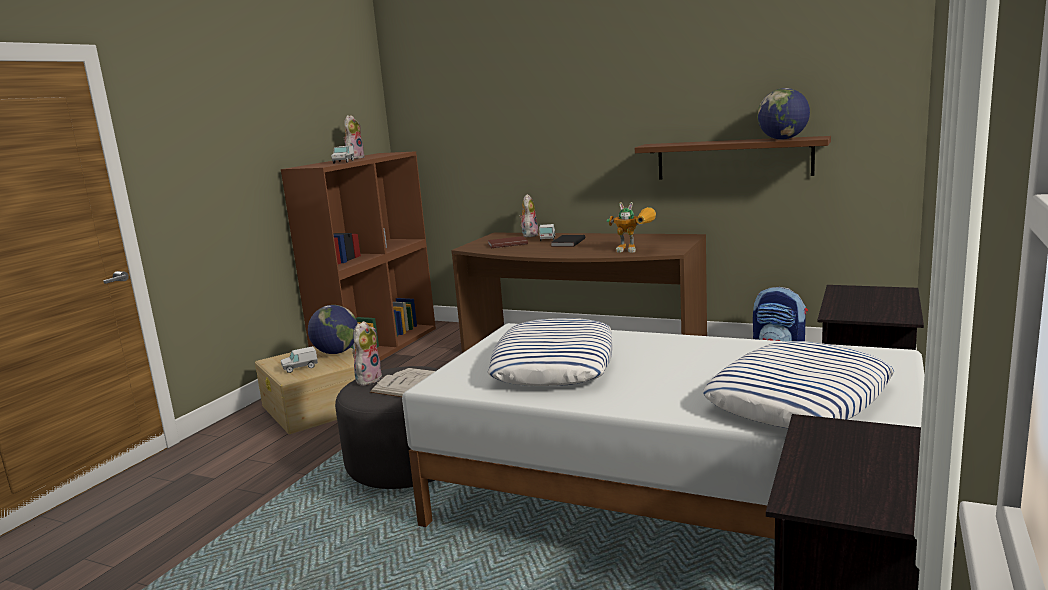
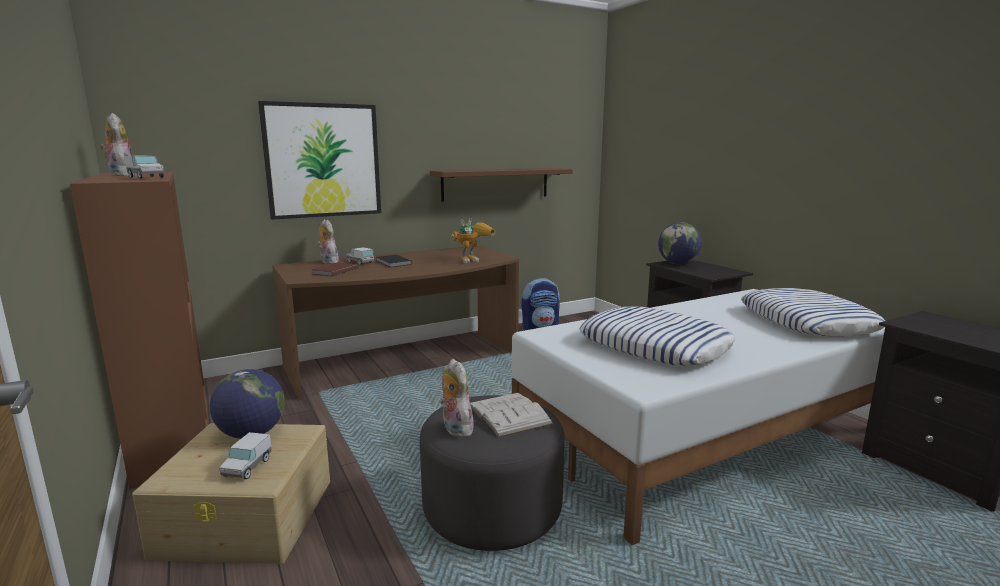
camera: 55 degrees left, 0 degrees up
(537, 137) = (323, 160): none -> picture
(783, 139) = (539, 168): globe -> globe (678, 263)

